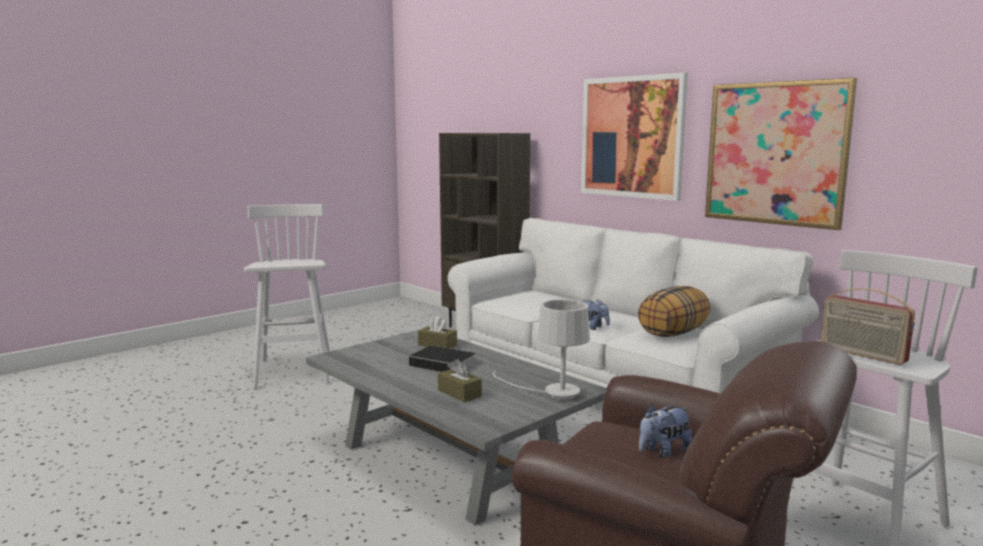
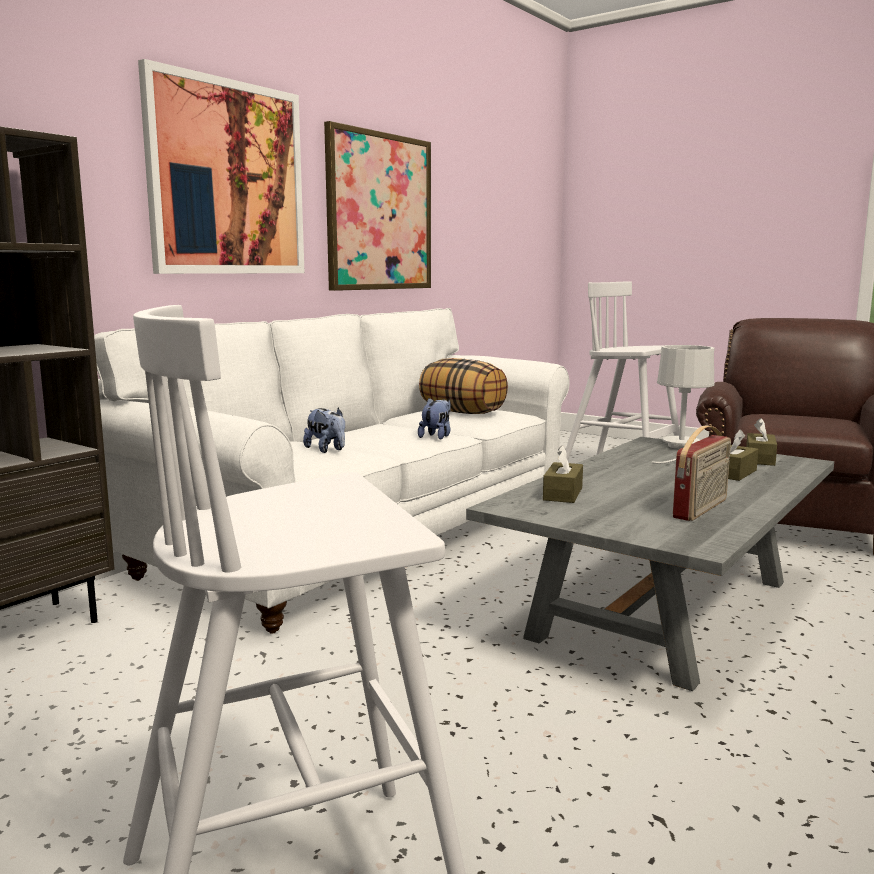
camera: 100 degrees left, 0 degrees up
(445, 364) = (644, 484): book -> none
(502, 413) = (760, 459): none -> brown tissue box
(663, 451) = (783, 417): plush toy -> plush toy (327, 450)
(862, 355) = (648, 347): radio -> radio (701, 509)

